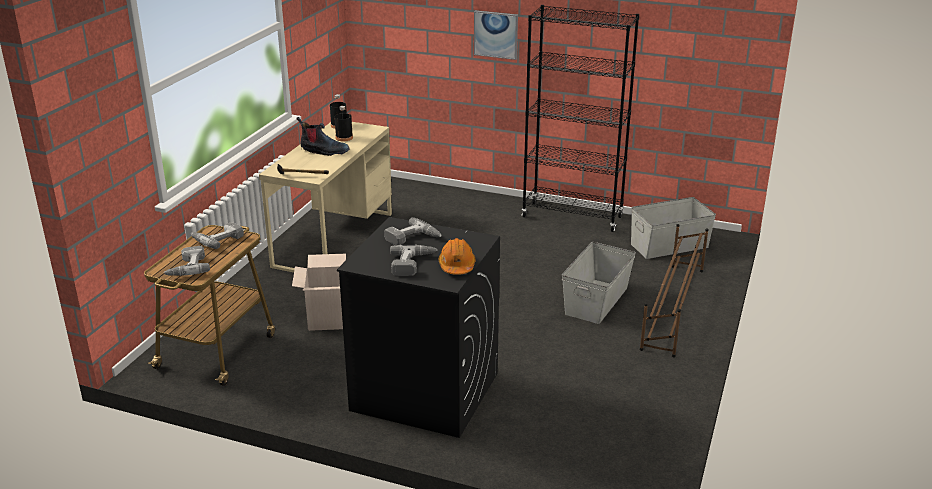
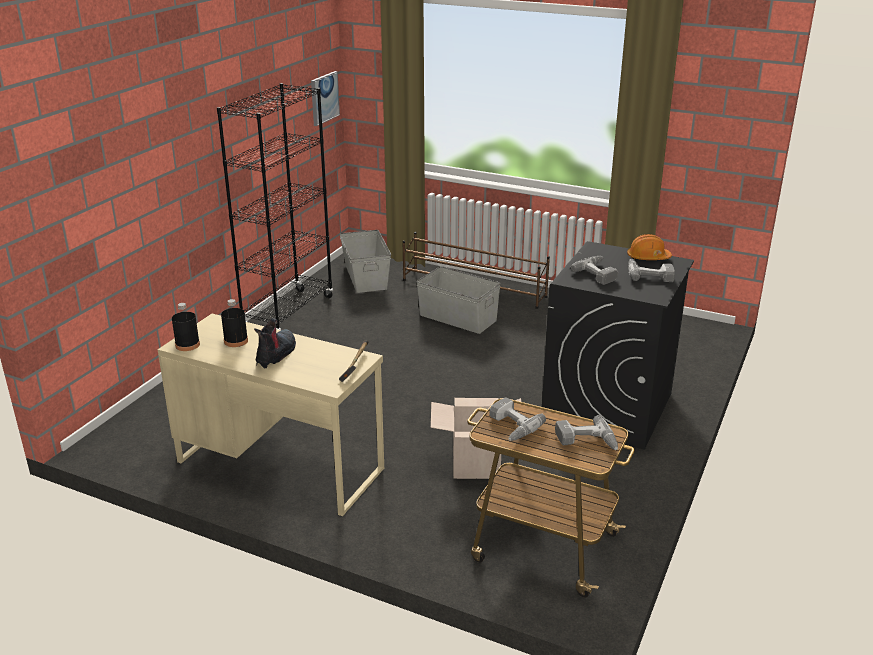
camera: 85 degrees left, 0 degrees up
(496, 34) = (179, 165): picture -> picture (324, 98)

